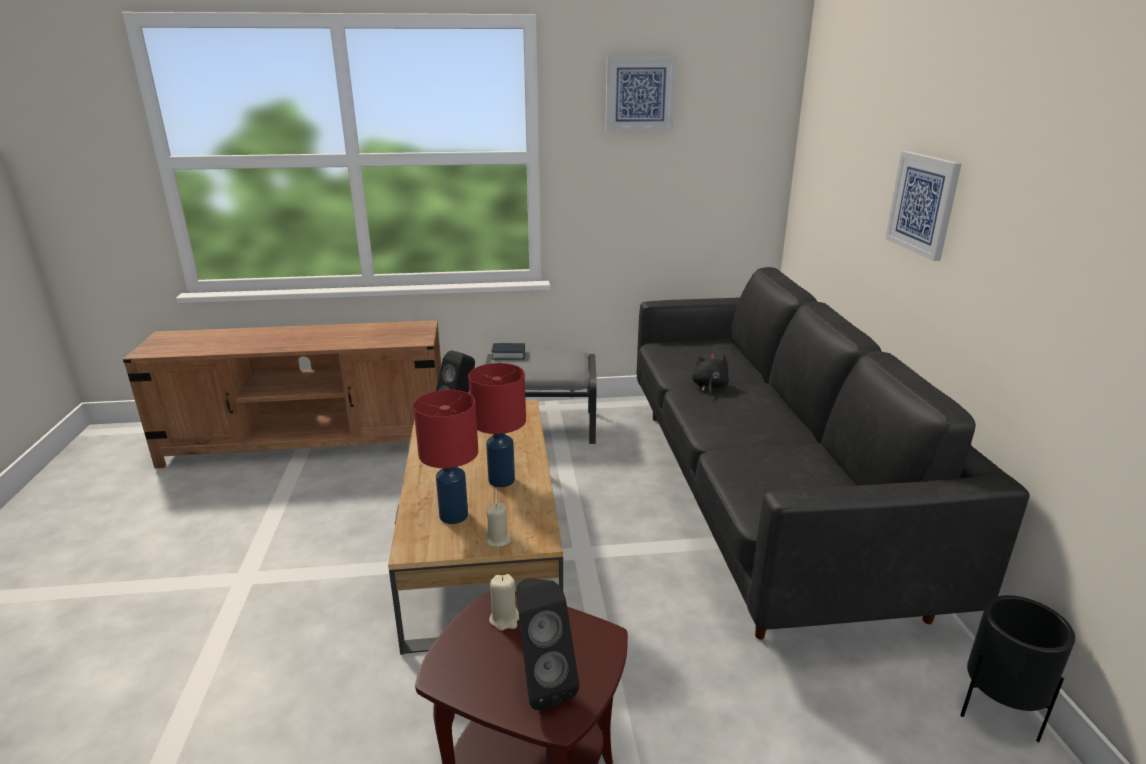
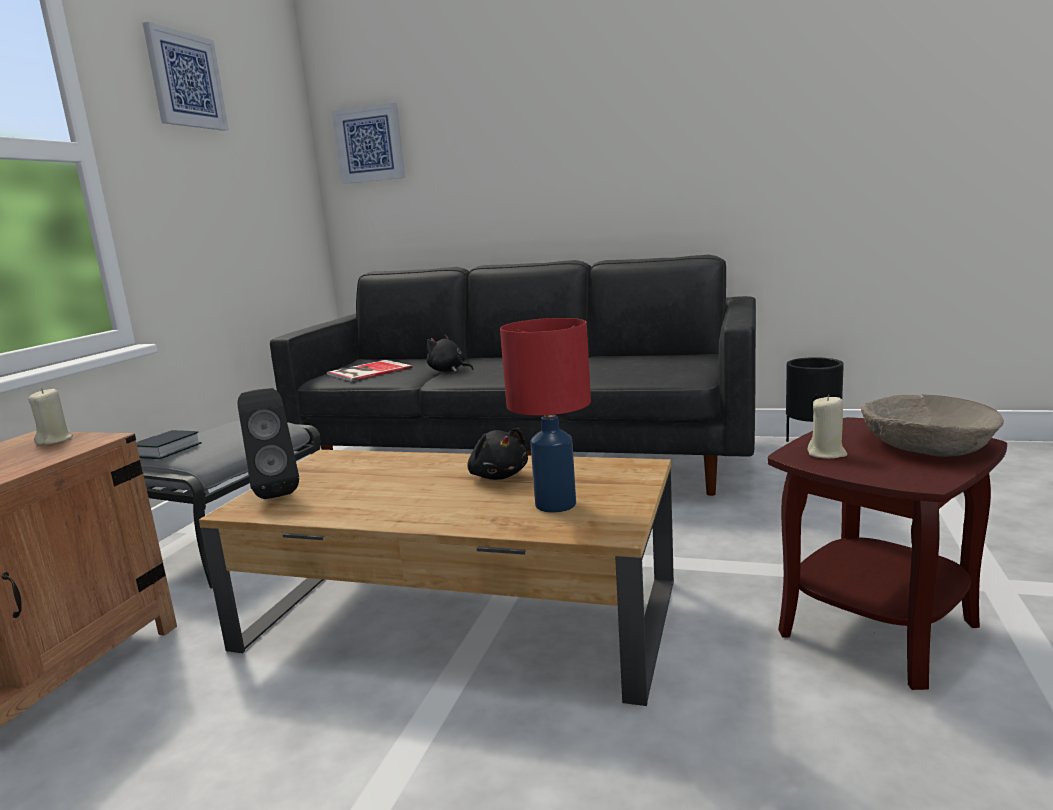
camera: 65 degrees left, 10 degrees down
(498, 540) = (629, 484): beige candle -> beige candle (55, 440)
(502, 480) = (498, 476): red table lamp -> black plush toy
(541, 682) = (926, 445): black speaker -> beige bowl
(687, 354) = (367, 371): none -> book
(923, 204) = (554, 150): picture -> picture (369, 144)

